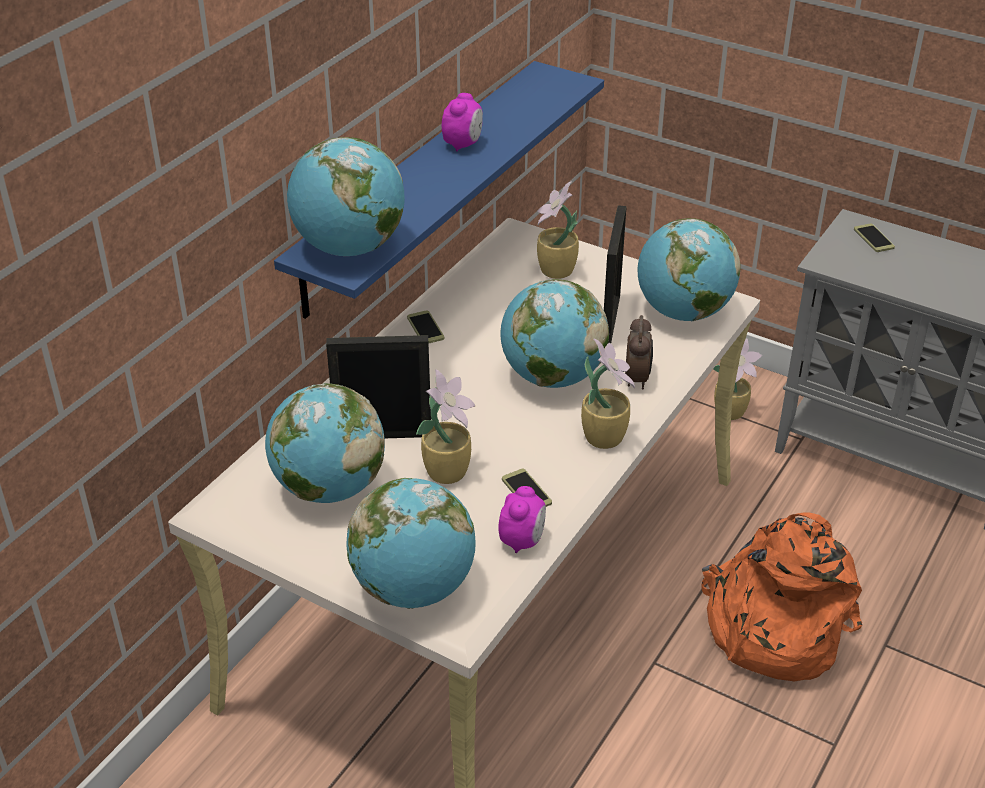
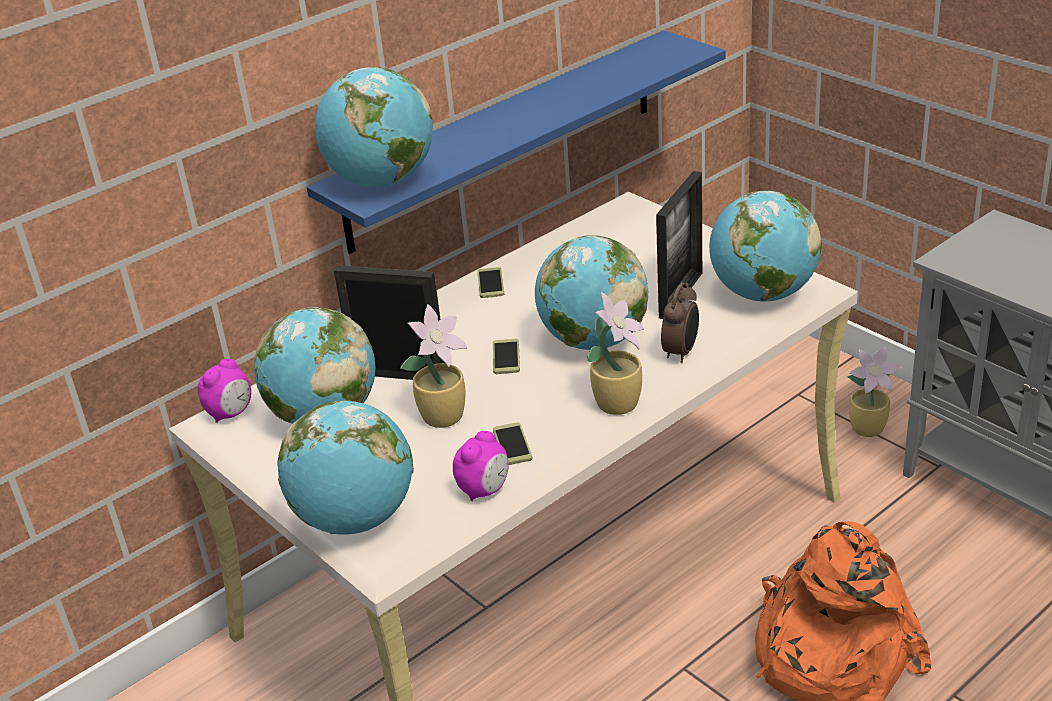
camera: 20 degrees right, 5 degrees down
(463, 144) = (546, 99): alarm clock -> alarm clock (231, 413)
(556, 271) = (647, 244): potted plant -> none
(874, 238) = (1015, 241): phone -> phone (506, 357)

